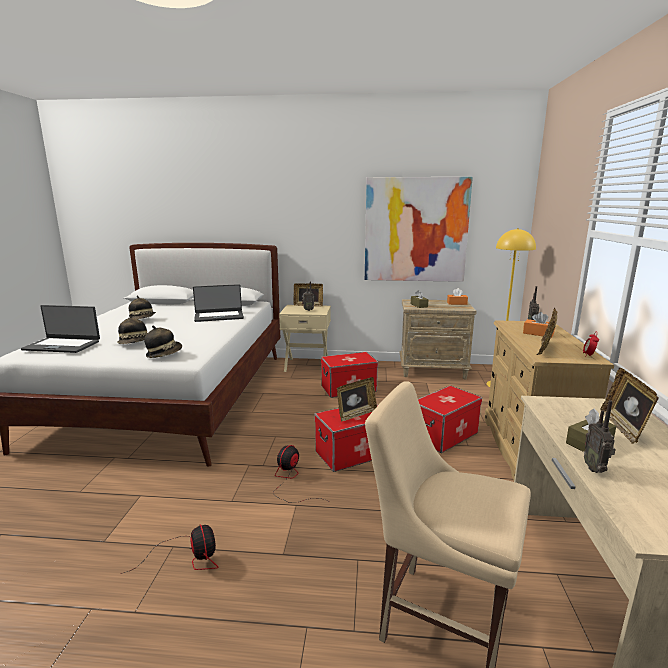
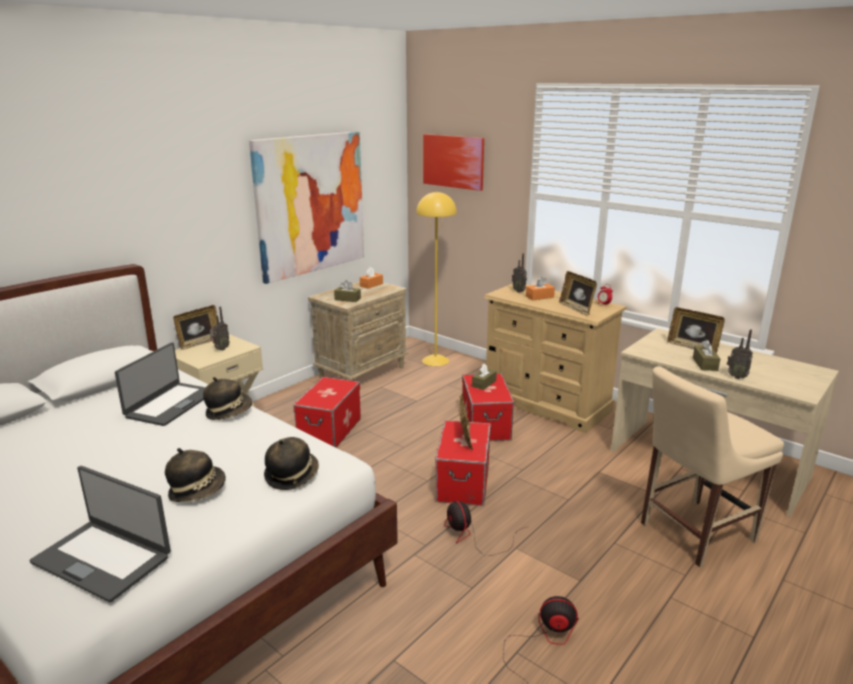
camera: 55 degrees left, 5 degrees up
(62, 345) = (103, 558): laptop -> laptop turned 75 degrees clockwise
(143, 319) = (66, 463): hat -> hat (229, 412)
(450, 396) = (484, 383): none -> brown tissue box
(553, 204) = (453, 161): none -> picture

